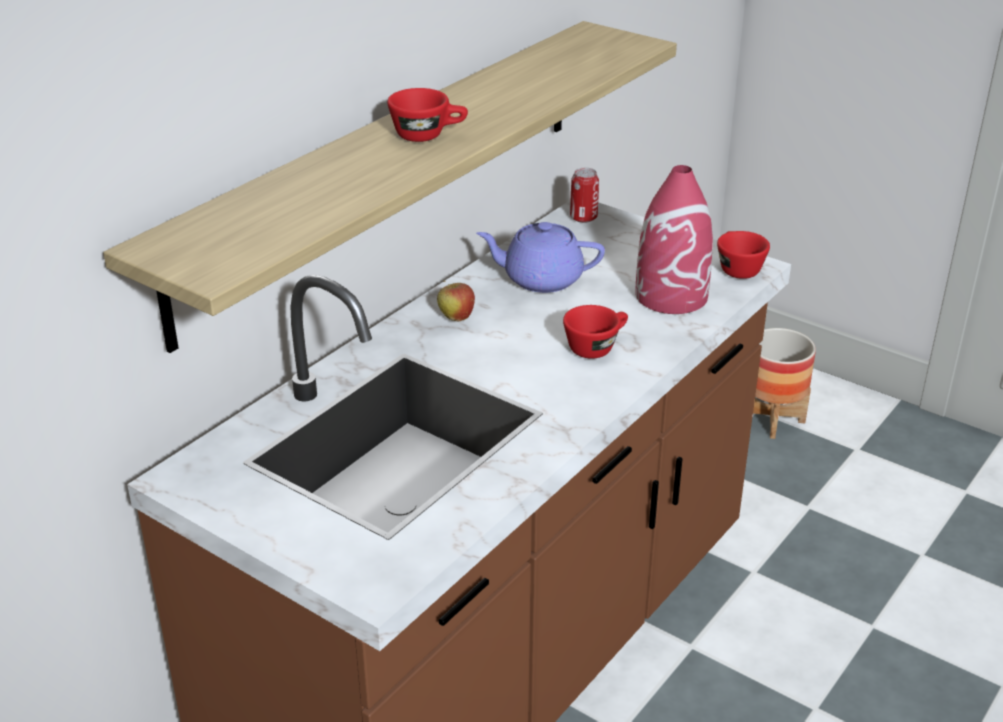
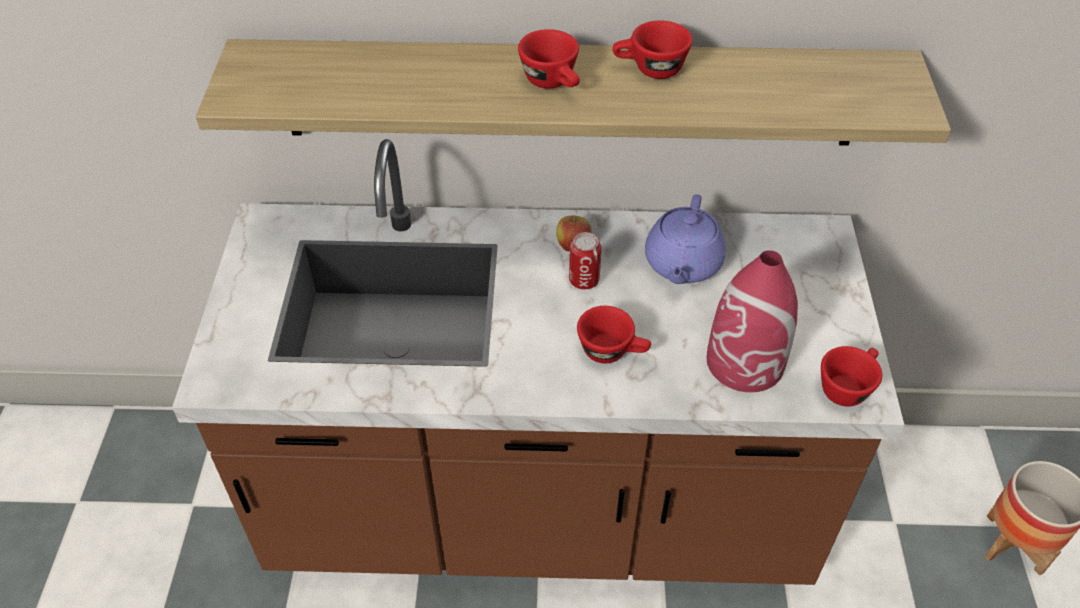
camera: 55 degrees right, 15 degrees up
(468, 99) = (649, 70): none -> red cup
(541, 279) = (682, 264): purple teapot -> purple teapot turned 135 degrees counterclockwise
(583, 218) = (814, 239): can -> can (584, 280)

